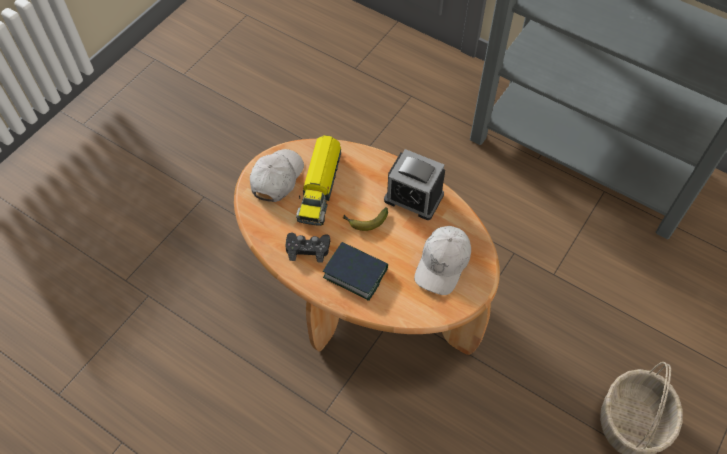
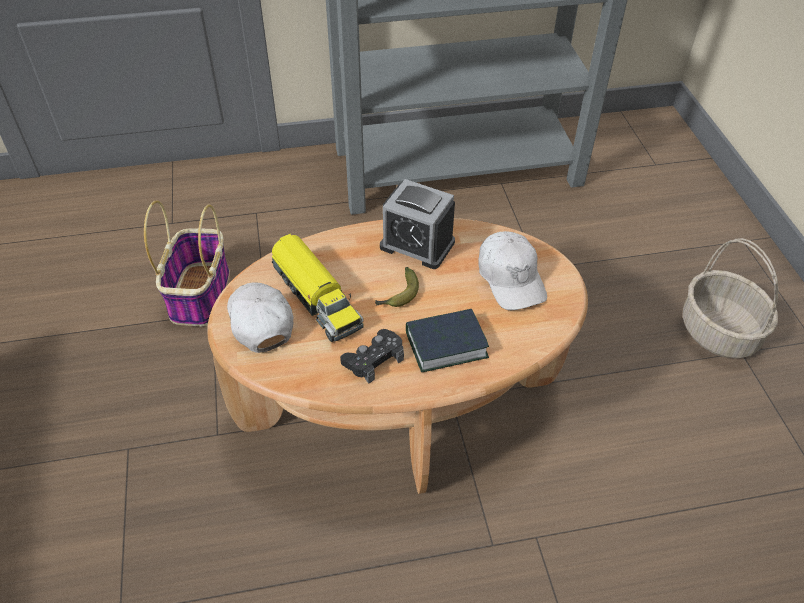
camera: 45 degrees left, 10 degrees down
(325, 129) = (200, 293): none -> basket
(413, 197) = (417, 245): alarm clock -> alarm clock turned 45 degrees clockwise

